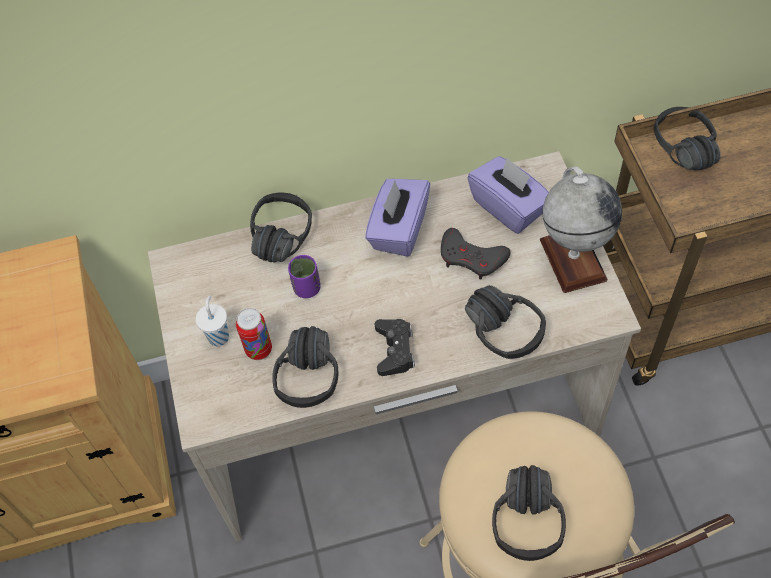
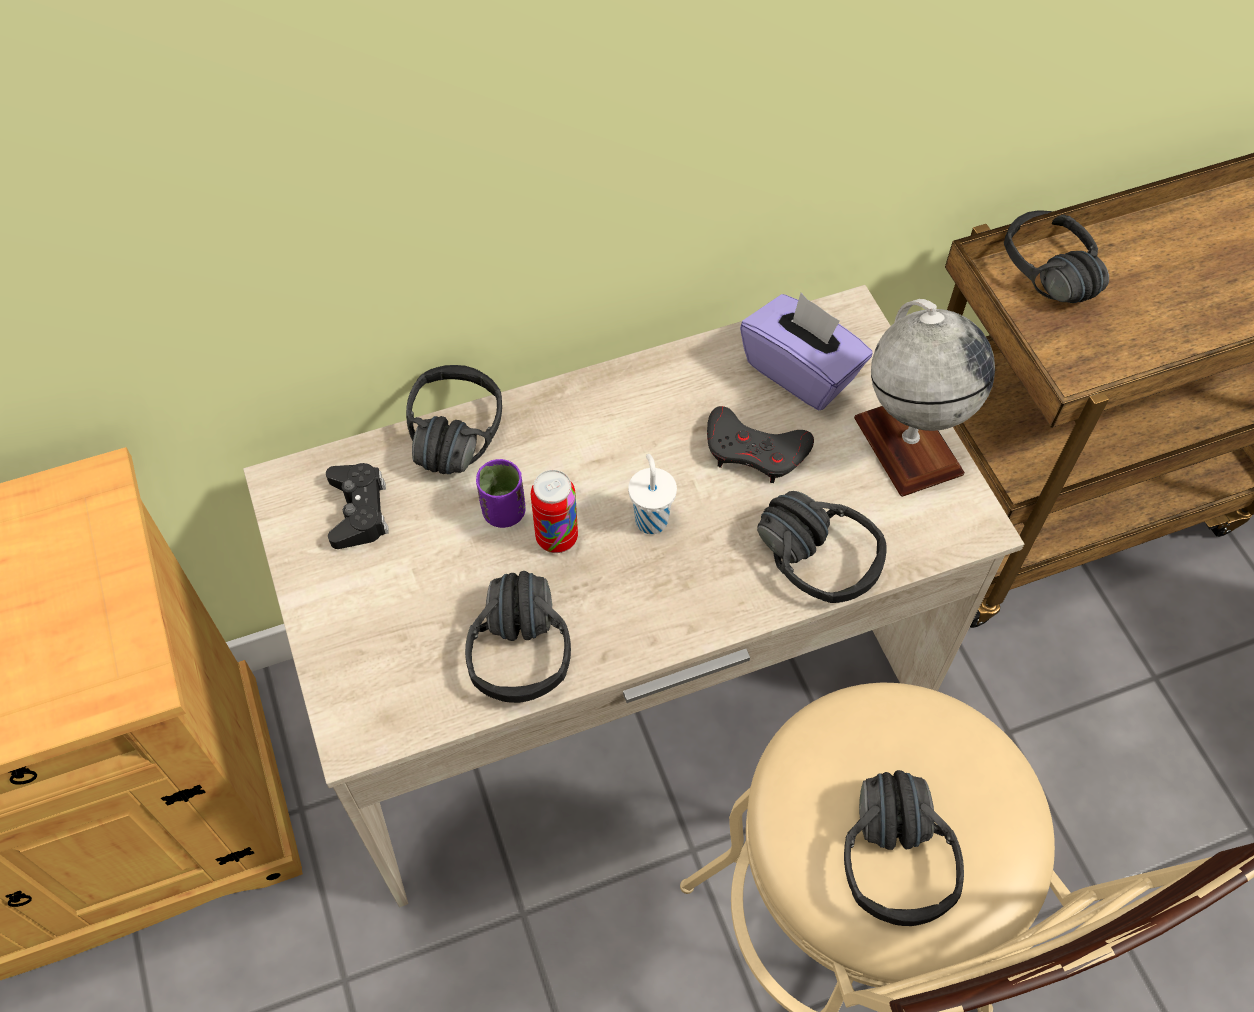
camera: 10 degrees left, 0 degrees up
(218, 336) = (370, 596): white cup -> white cup (651, 519)
(258, 349) = (436, 613): can -> can (556, 537)
(395, 350) = (653, 601): black game controller -> black game controller (358, 510)
(398, 230) = (637, 414): purple tissue box -> none

